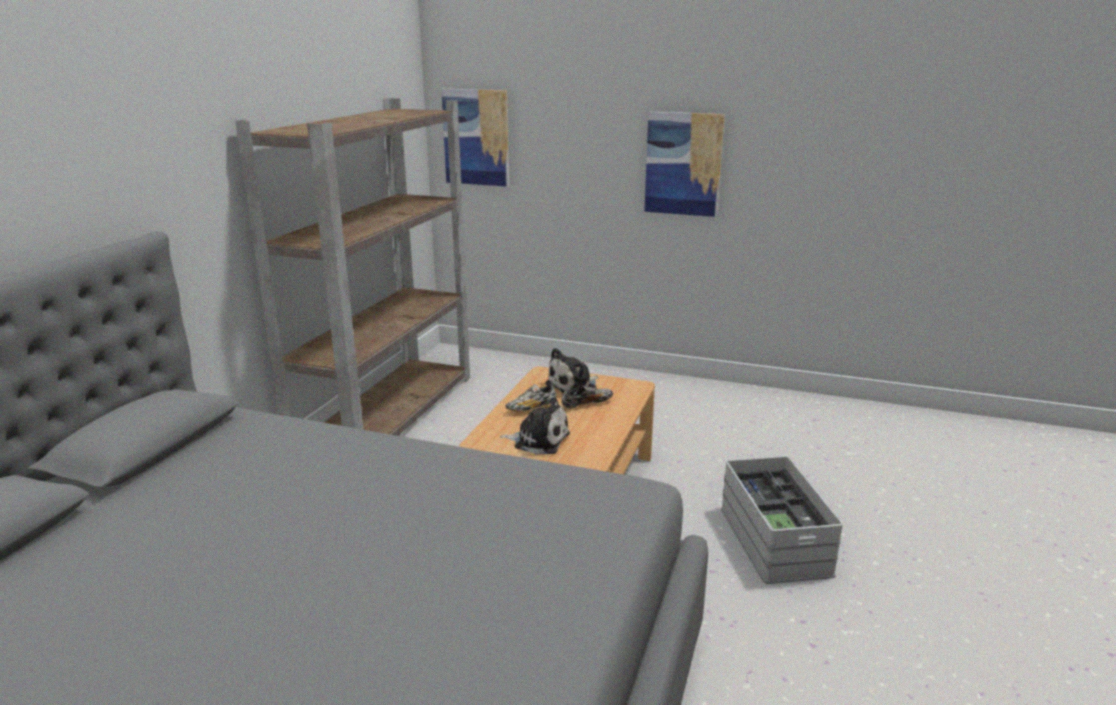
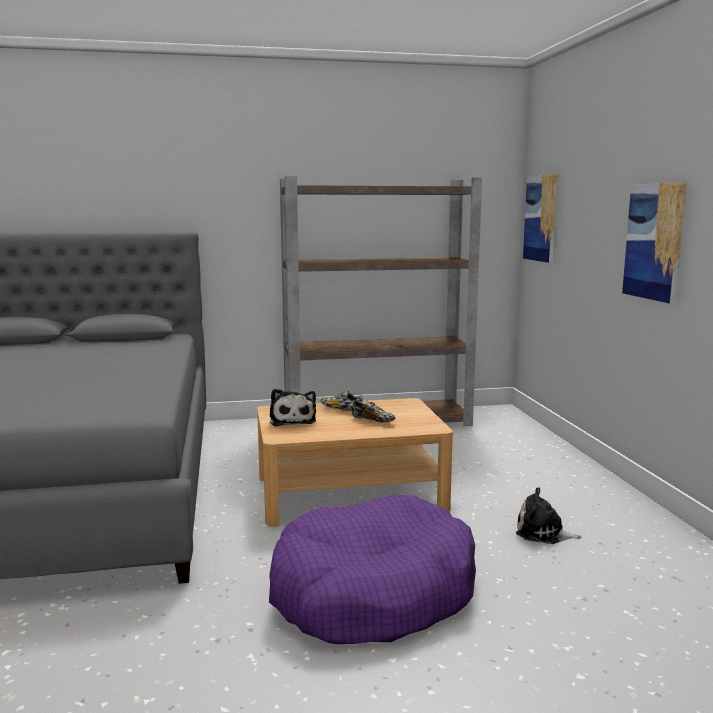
camera: 60 degrees right, 10 degrees down
(574, 386) = (399, 412): plush toy -> plush toy (543, 533)
(772, 540) = (372, 593): grey storage box -> purple dog bed

